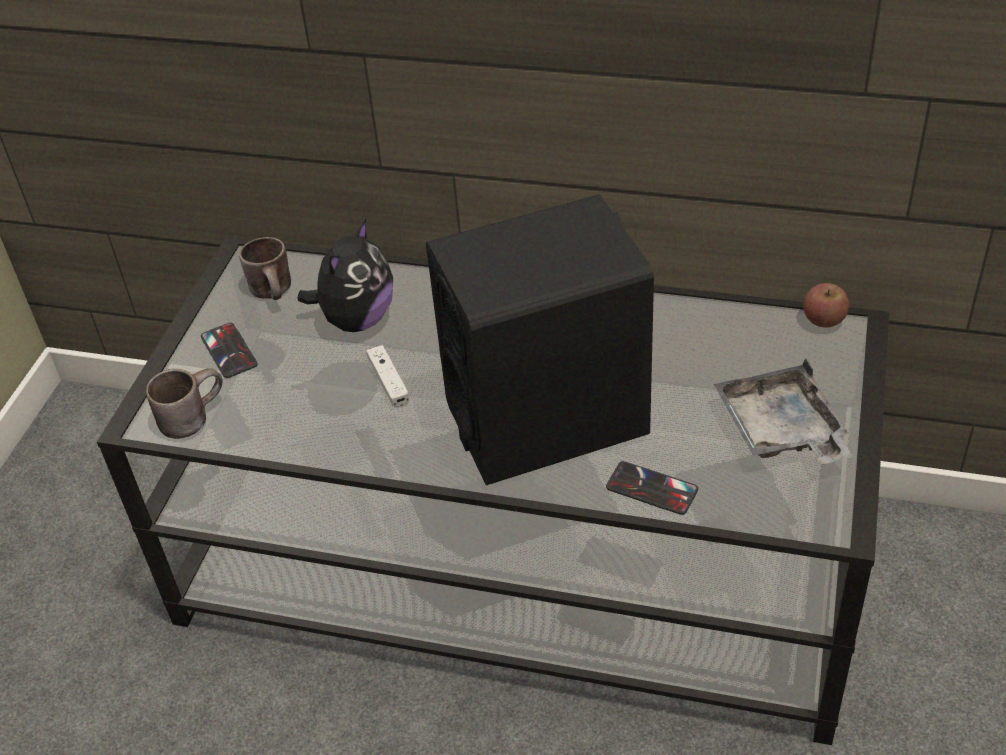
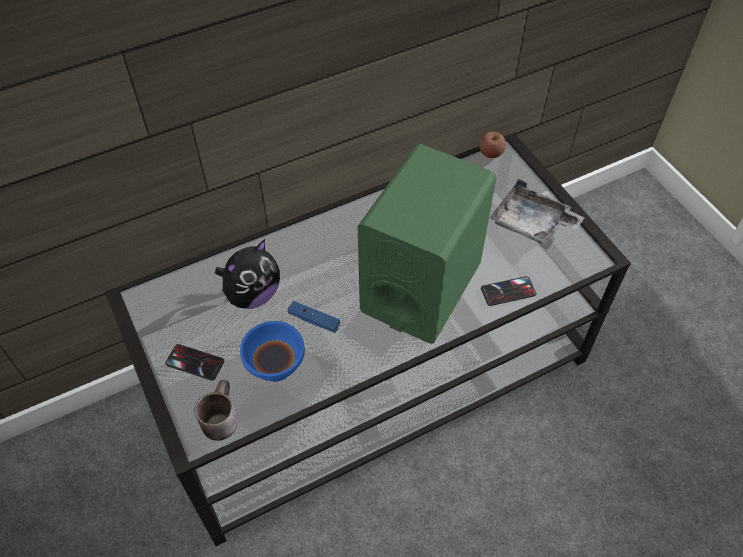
camera: 45 degrees left, 10 degrees up
(277, 291) = (181, 307): brown mug -> none
(299, 403) = (277, 366): none -> blue bowl
(356, 319) = (252, 294): plush toy -> plush toy turned 60 degrees clockwise
(389, 382) = (314, 320): white game controller -> blue game controller
(547, 419) = (421, 287): black speaker -> green speaker

